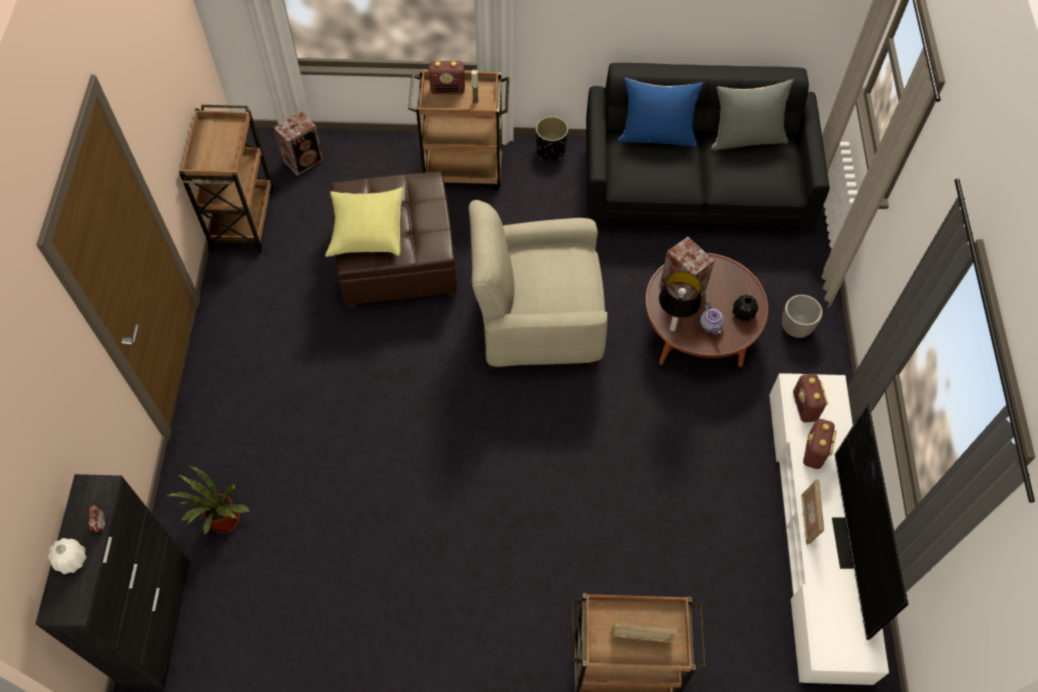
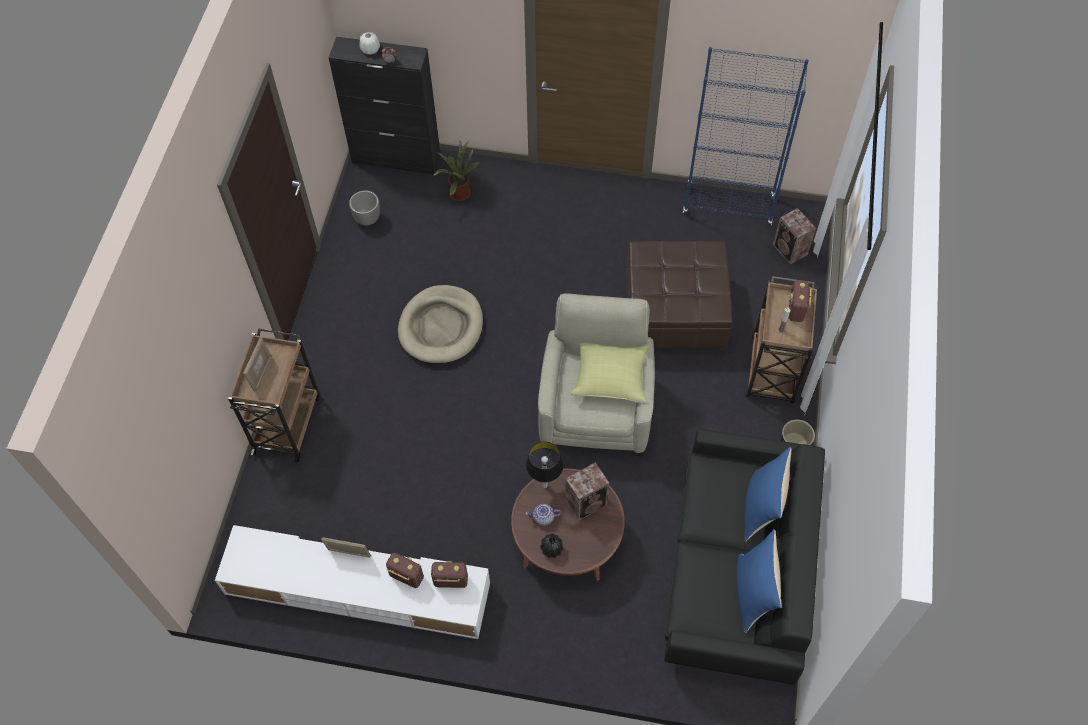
camera: 100 degrees right, 0 degrees up
(242, 218) = (728, 206): brown cart -> blue bookcase
(366, 231) = (668, 262): yellow pillow -> yellow pillow (610, 377)
(448, 504) = (441, 327): none -> beige dog bed
(746, 138) = (753, 593): grey pillow -> blue pillow
(795, 328) = (557, 627): planter -> planter (368, 219)
(850, 543) = (320, 582): television -> none

